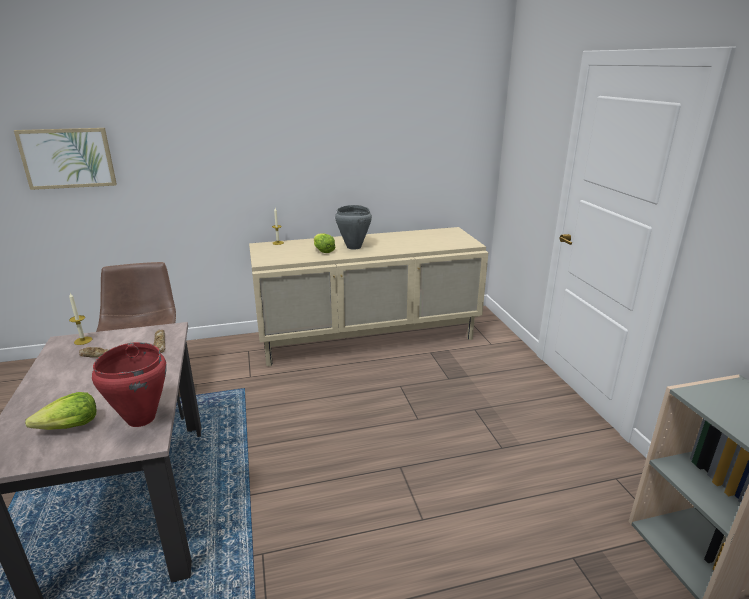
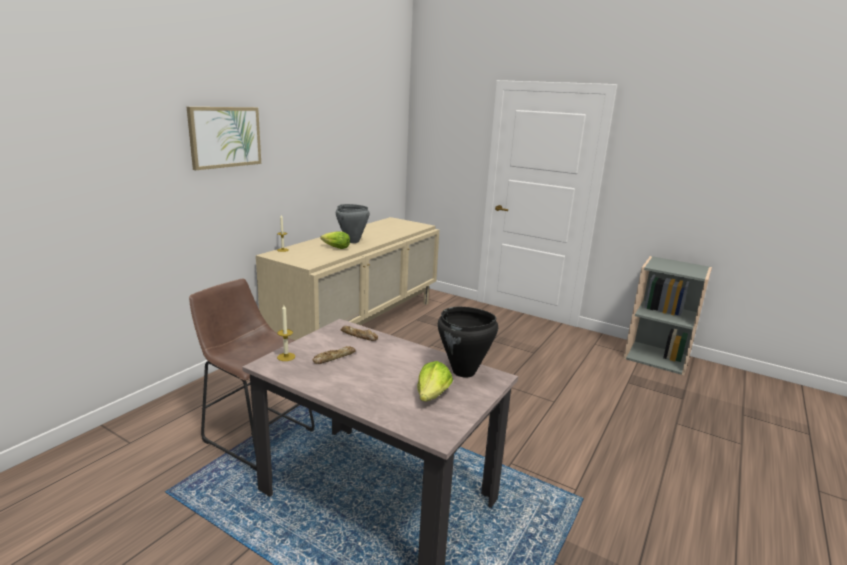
camera: 45 degrees left, 5 degrees down
(68, 158) = (73, 177): picture -> picture (225, 137)
(140, 419) = (464, 372): red cooking pot -> black cooking pot

